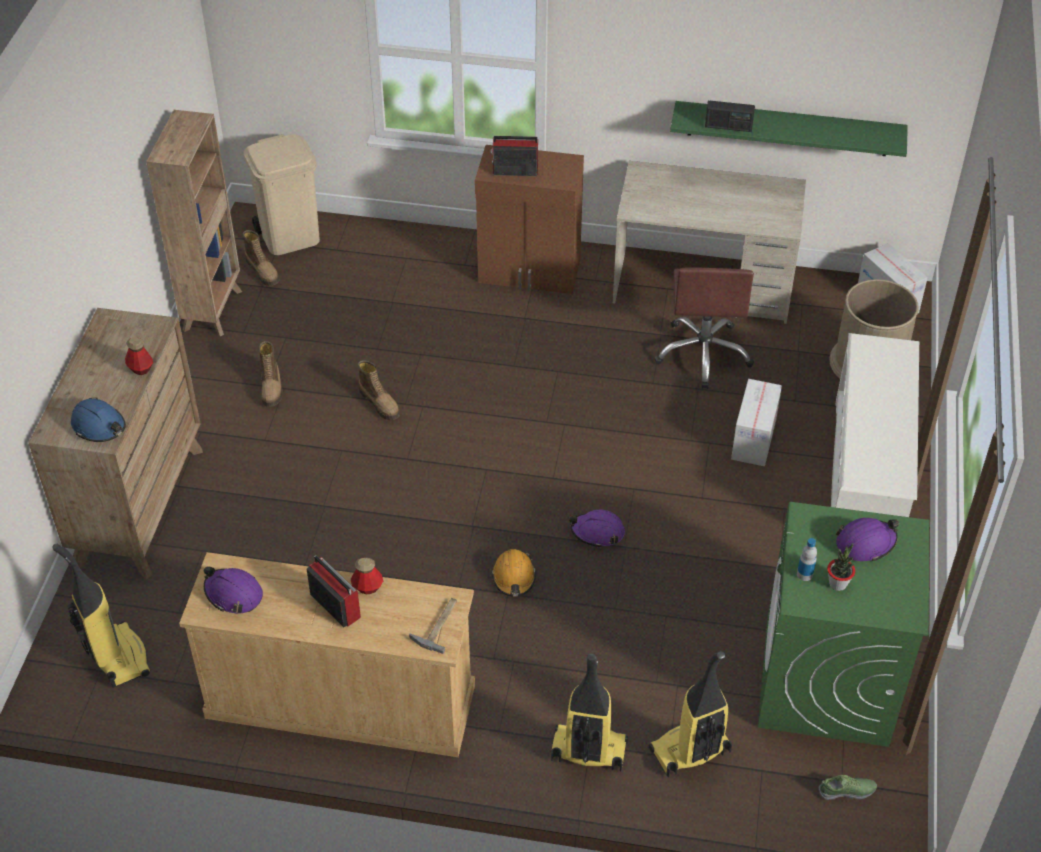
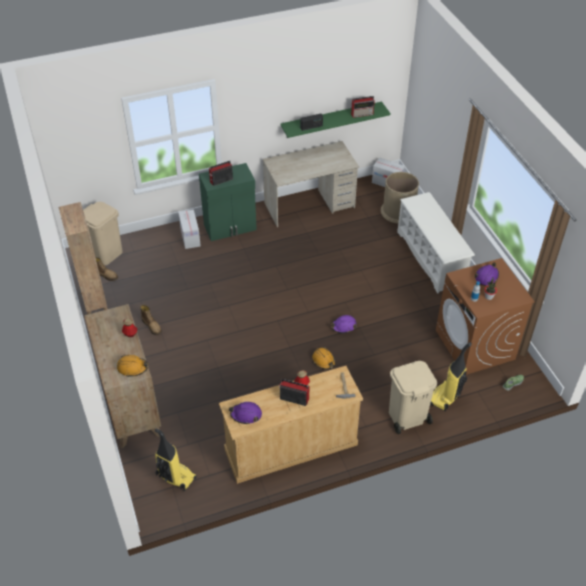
camera: 30 degrees left, 0 degrees up
(99, 426) = (132, 368): blue hard hat -> orange hard hat
(380, 403) = (208, 312): boot -> none
(530, 272) = (230, 227): brown cabinet -> green cabinet
(587, 751) = (407, 417): vacuum cleaner -> beige trash can
(704, 353) = (331, 233): brown office chair -> none
(753, 439) = (377, 261): cardboard box -> cardboard box (190, 237)
(826, 681) = (475, 345): green washing machine -> brown washing machine
(848, 136) = (362, 114): none -> radio

